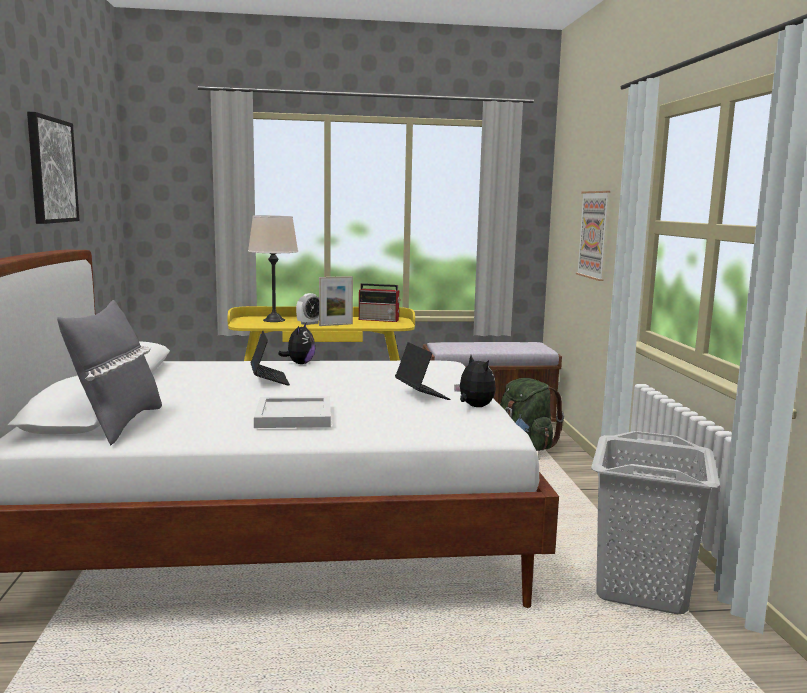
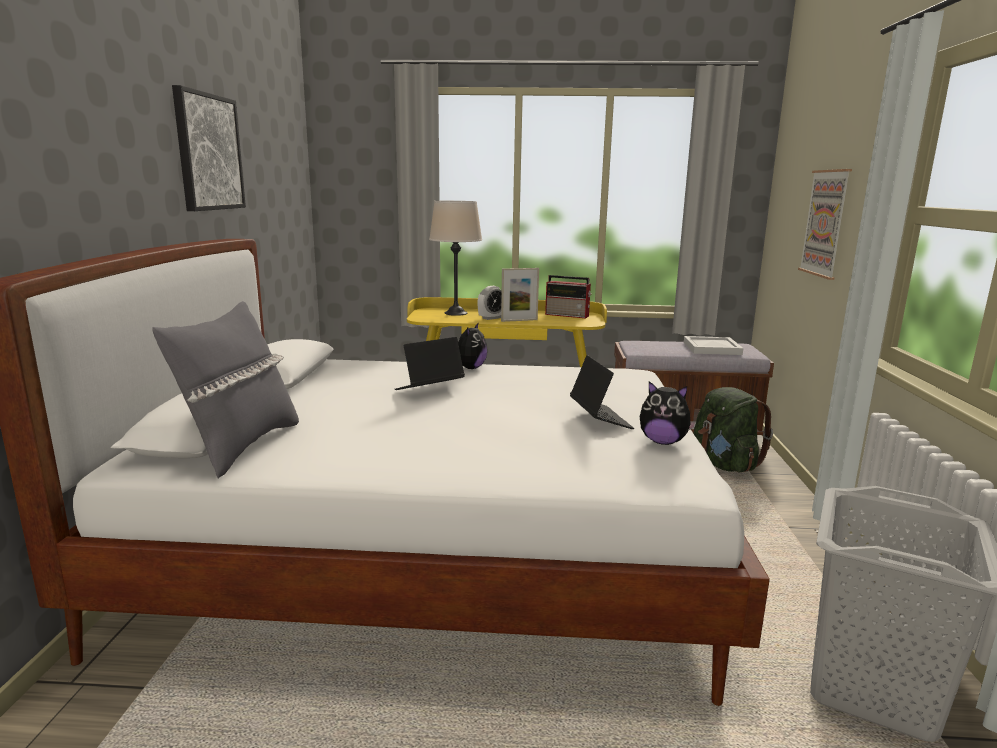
camera: 10 degrees right, 5 degrees up
(269, 379) = (429, 389): laptop -> laptop turned 120 degrees counterclockwise
(292, 416) = (439, 446): white tray -> white tray (711, 348)
(474, 407) = (663, 442): plush toy -> plush toy turned 135 degrees clockwise

